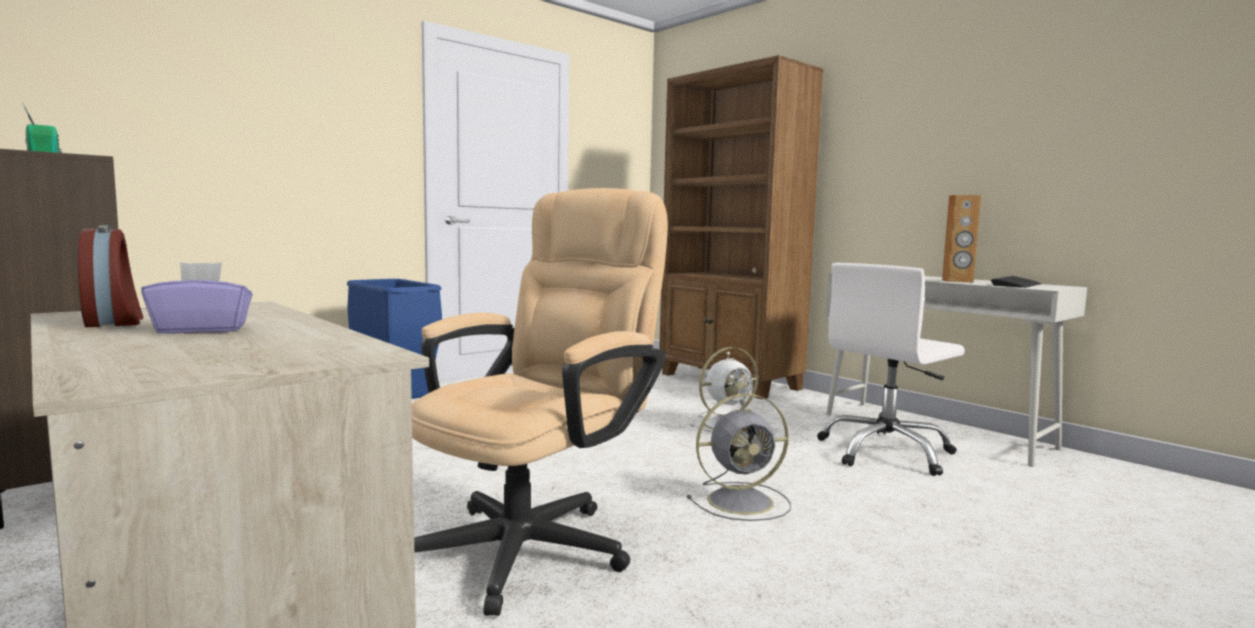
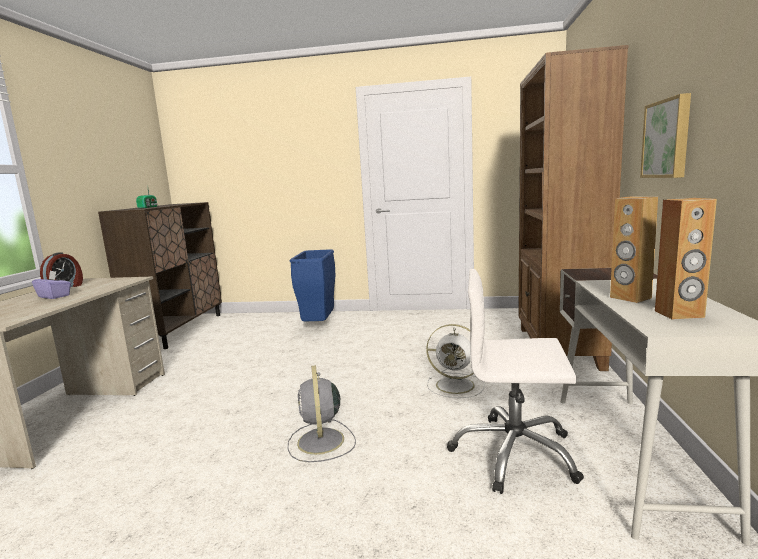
camera: 50 degrees right, 5 degrees up
(536, 542) = (200, 419): beige office chair -> none
(743, 501) = (321, 442): grey fan -> grey fan turned 45 degrees clockwise
(898, 157) = (668, 139): none -> picture
(1016, 284) = (679, 314): keyboard -> brown speaker

